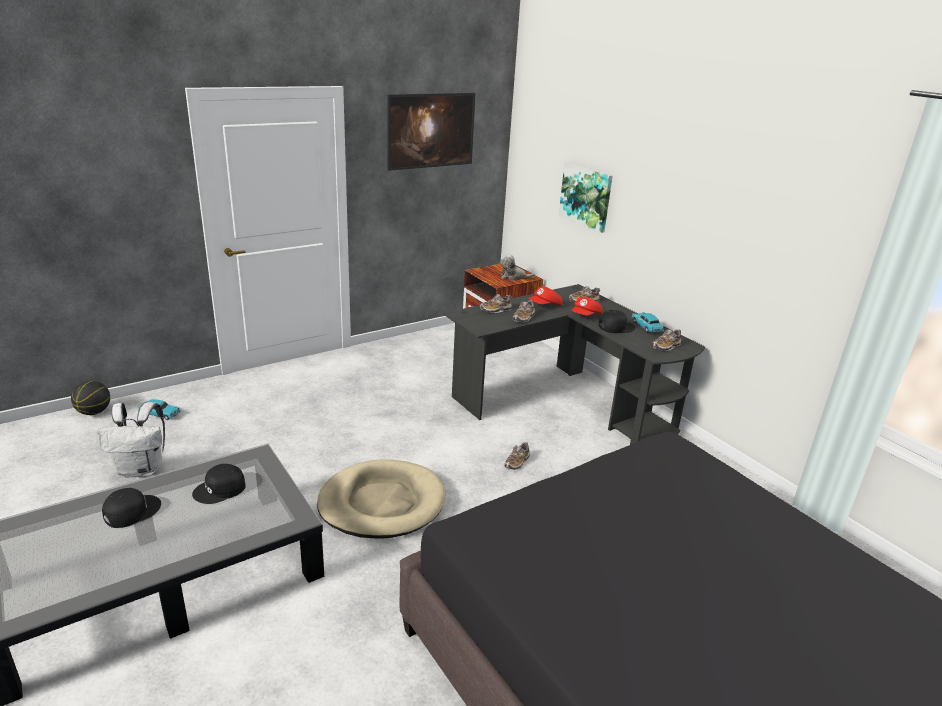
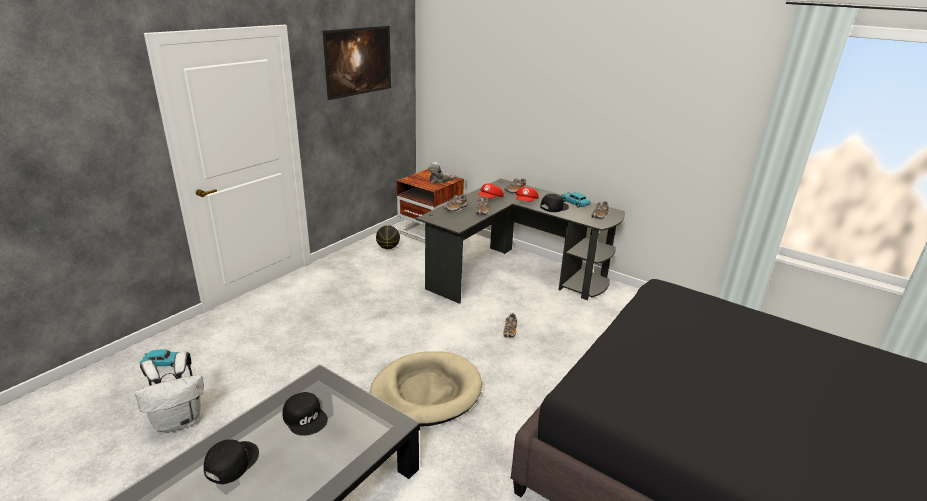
camera: 20 degrees left, 0 degrees up
(94, 412) = (88, 377): basketball -> basketball (388, 247)
(220, 489) = (305, 417): black cap -> black cap turned 75 degrees counterclockwise
(586, 196) = (500, 105): picture -> none

